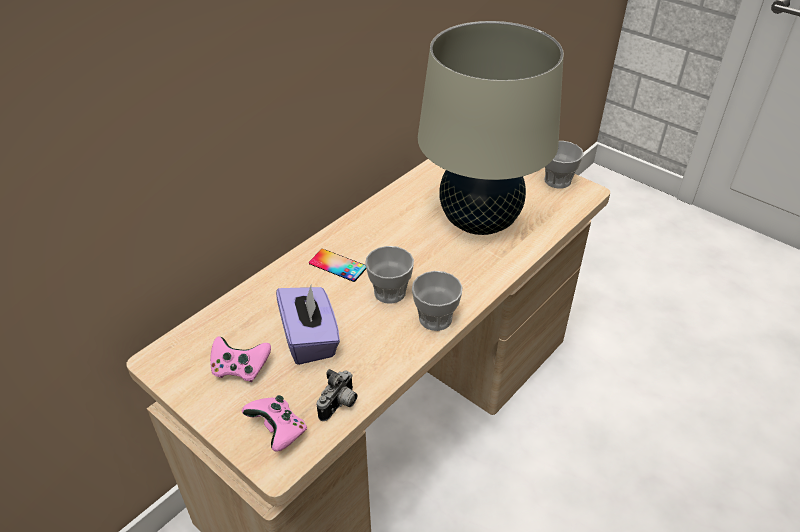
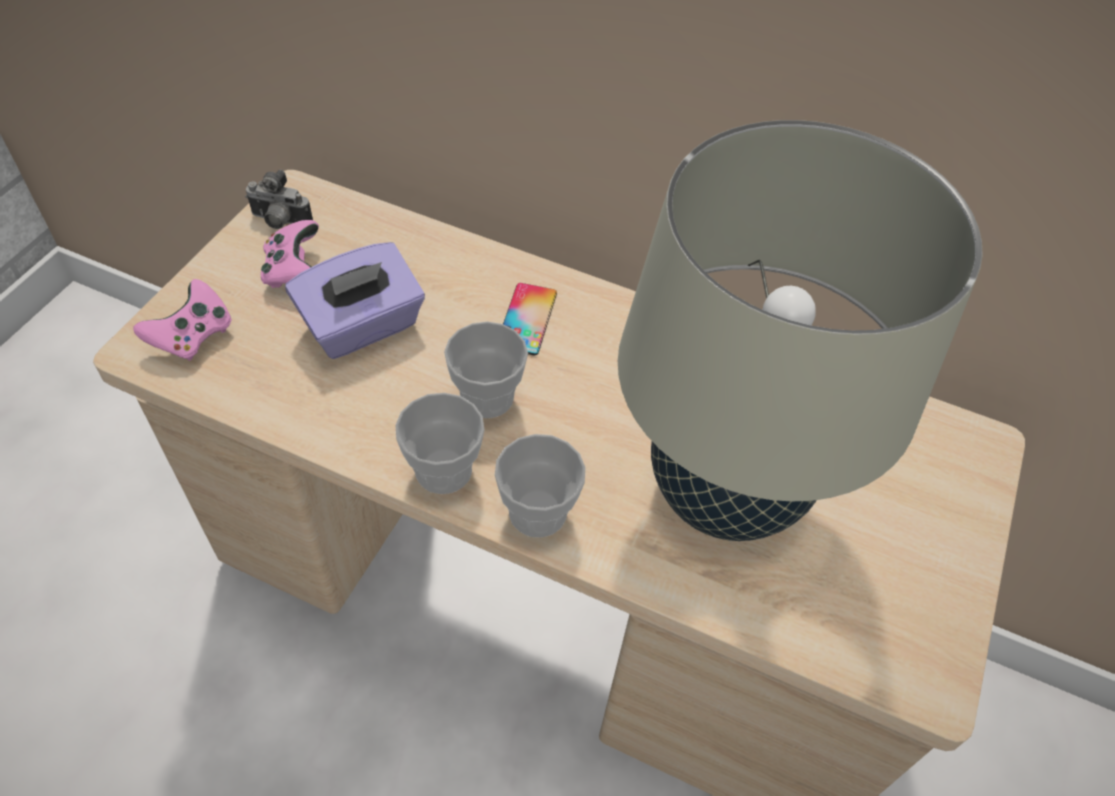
camera: 70 degrees right, 10 degrees up
(340, 405) = (244, 390): camera -> camera (279, 222)
(557, 180) = (936, 619): cup -> cup (537, 512)

